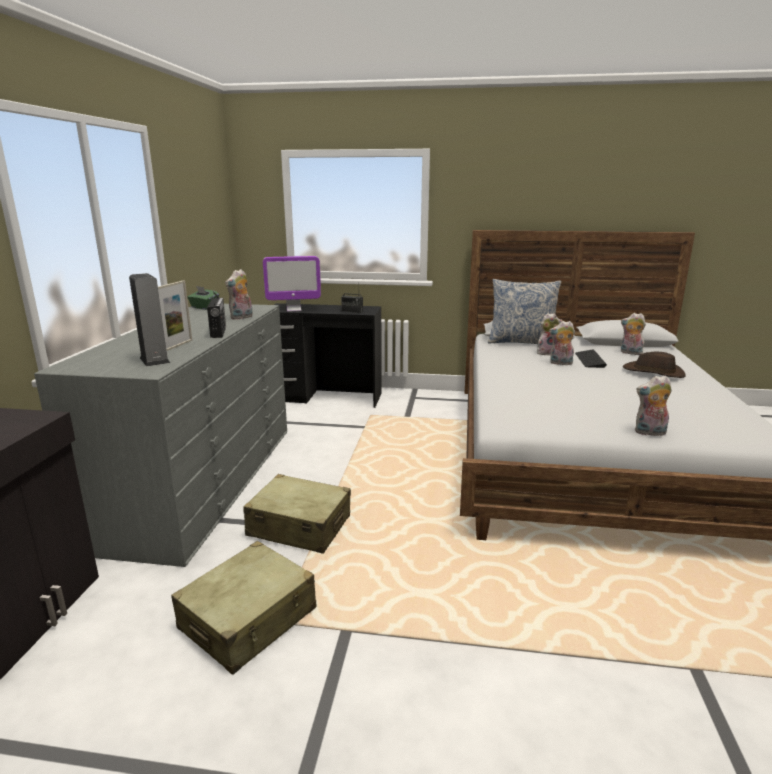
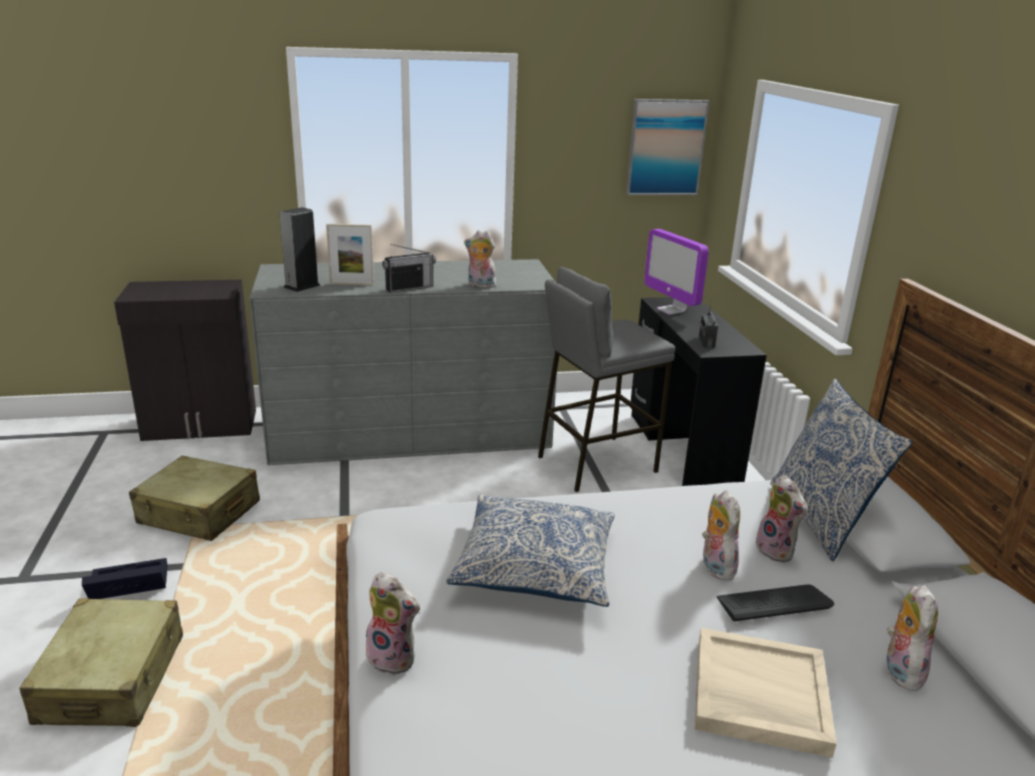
camera: 70 degrees right, 5 degrees up
(204, 307) = (514, 265): green tissue box -> none
(216, 205) = (665, 147): none -> picture
(299, 526) = (344, 504): beige suitcase -> beige suitcase (112, 679)
(321, 423) = (596, 463): none -> grey stool
(365, 676) = (126, 587): none -> black storage box
(561, 393) = (535, 565): none -> pillow
(649, 433) = (394, 657): plush toy -> plush toy turned 135 degrees clockwise
(653, 372) = (759, 695): brown hat -> beige tray

